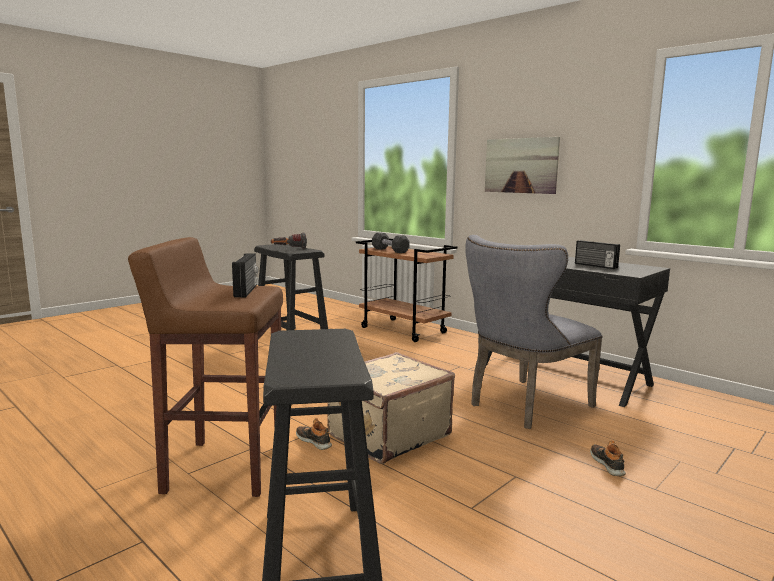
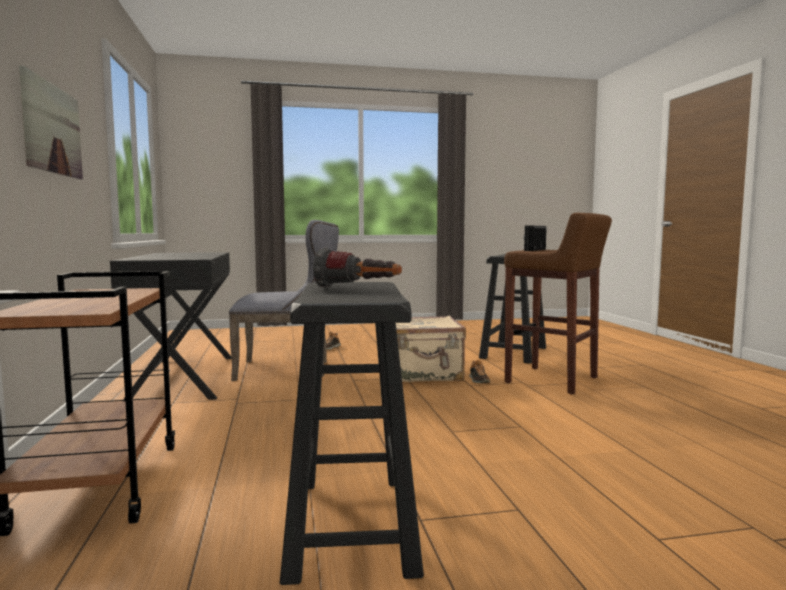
camera: 145 degrees left, 5 degrees down
(390, 250) = (94, 303): black dumbbell -> none
(595, 266) = (190, 254): radio -> none

